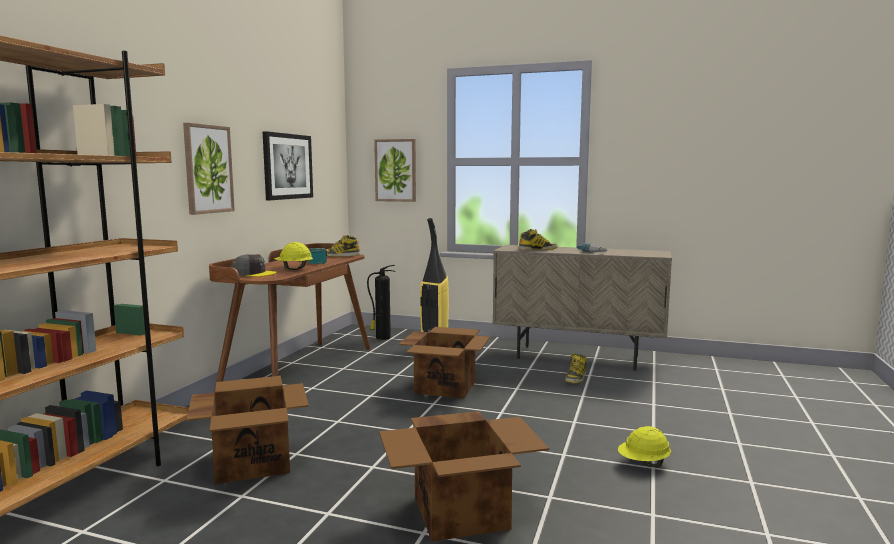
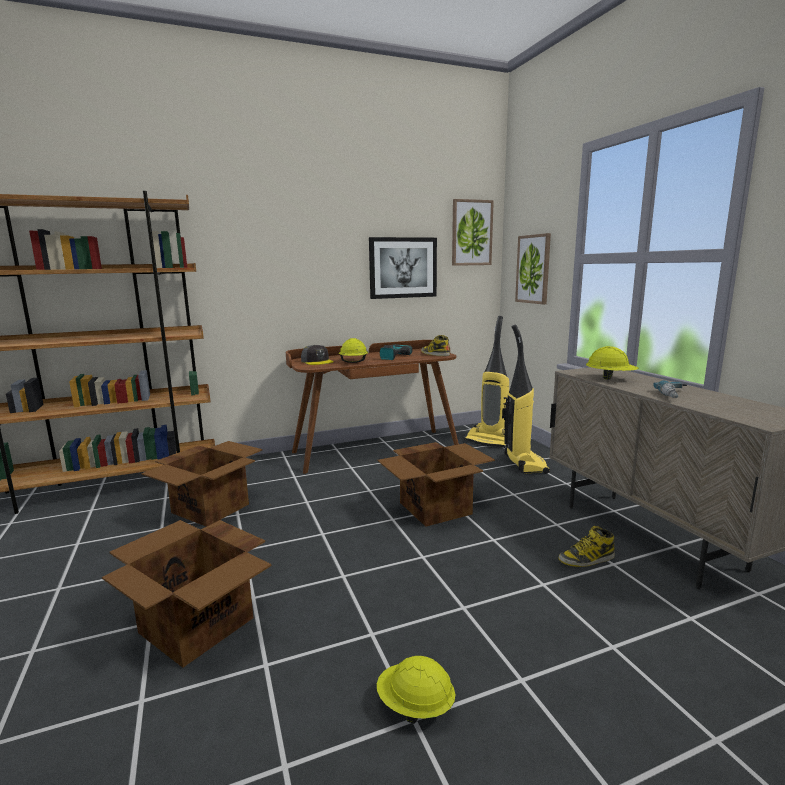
camera: 50 degrees right, 5 degrees up
(208, 169) = (298, 273): picture -> picture (471, 233)
(382, 338) = (490, 441): fire extinguisher -> vacuum cleaner
(538, 249) = (610, 378): boot -> yellow hard hat

